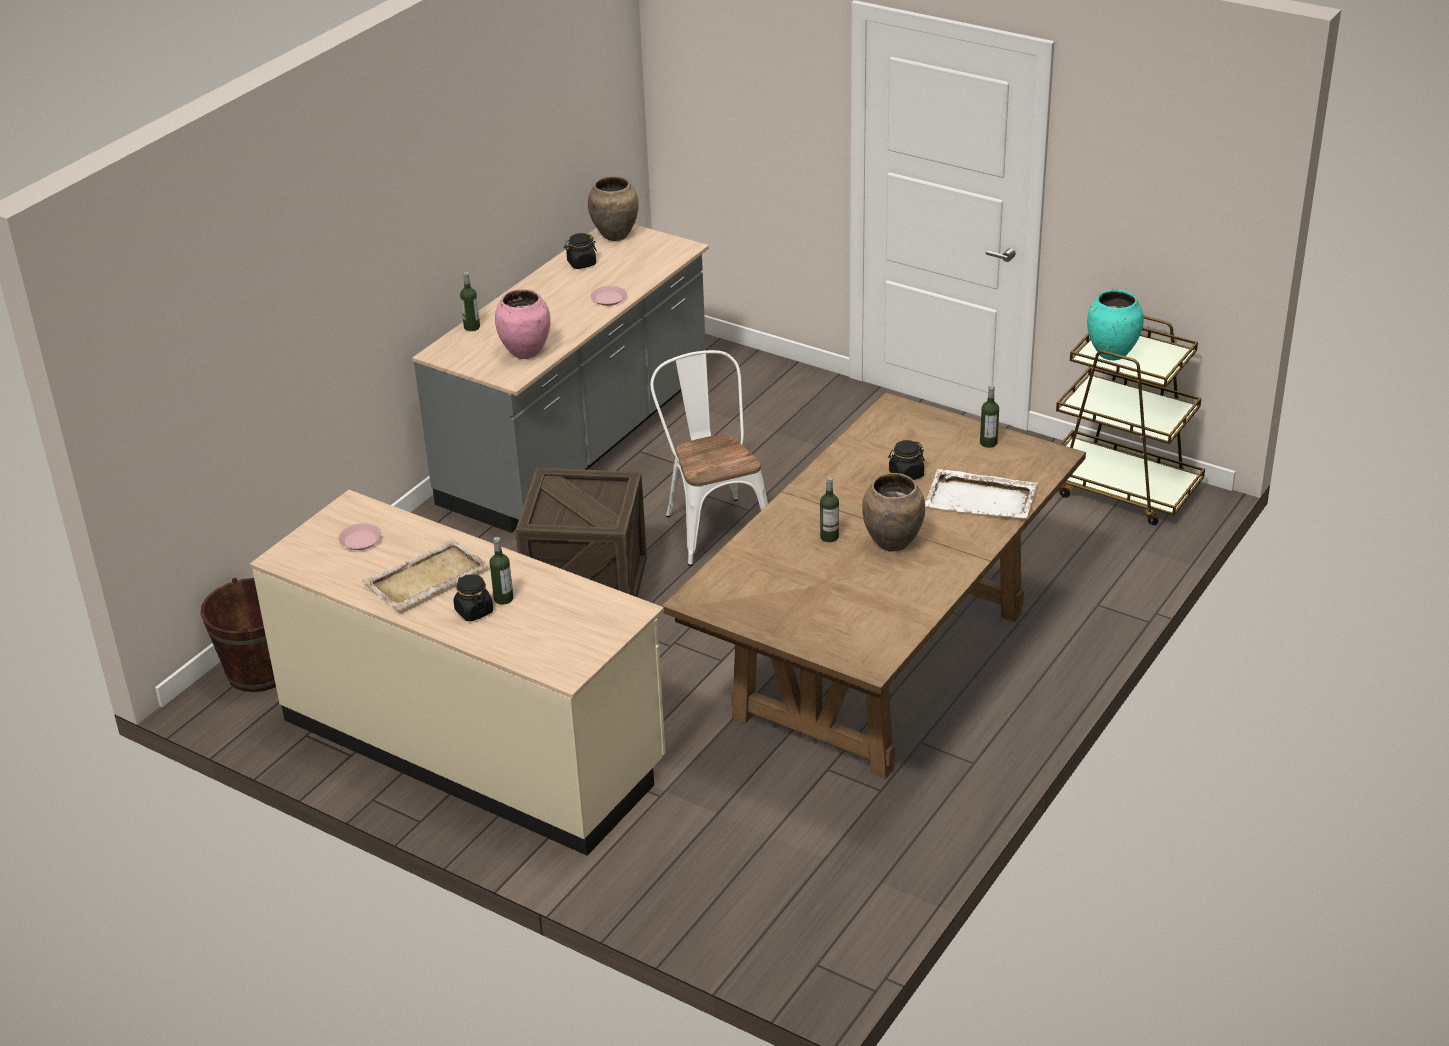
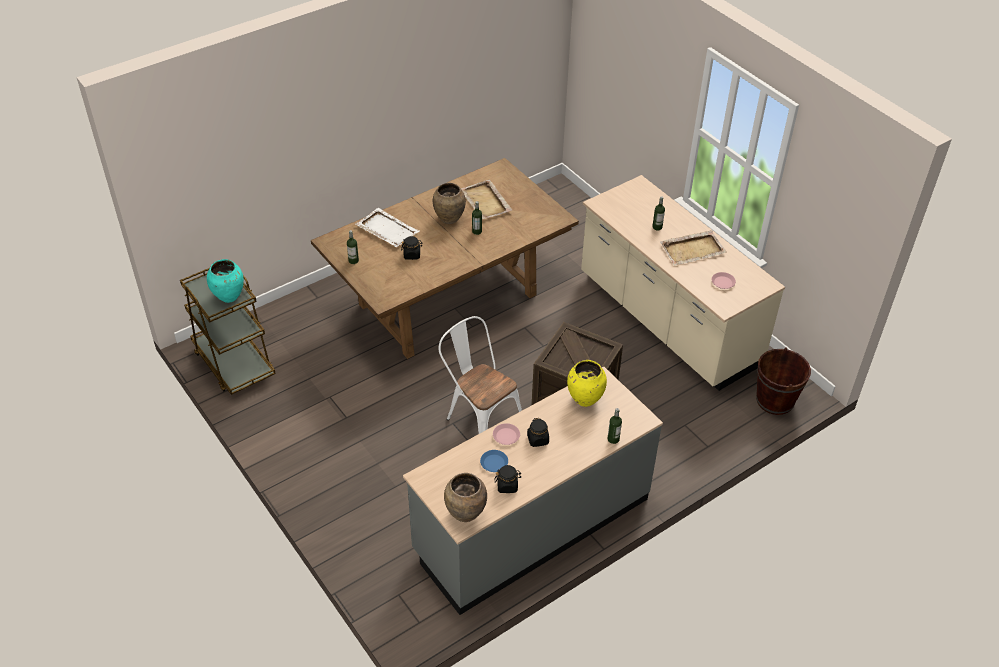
camera: 160 degrees left, 10 degrees up
(474, 611) = (673, 225): black jar -> black jar (538, 439)
(526, 352) = (584, 400): pink vase -> yellow vase
(608, 276) = (494, 463): none -> blue plate
(713, 525) = (480, 418): white chair -> white chair turned 135 degrees clockwise
(852, 589) = (485, 202): none -> beige tray

